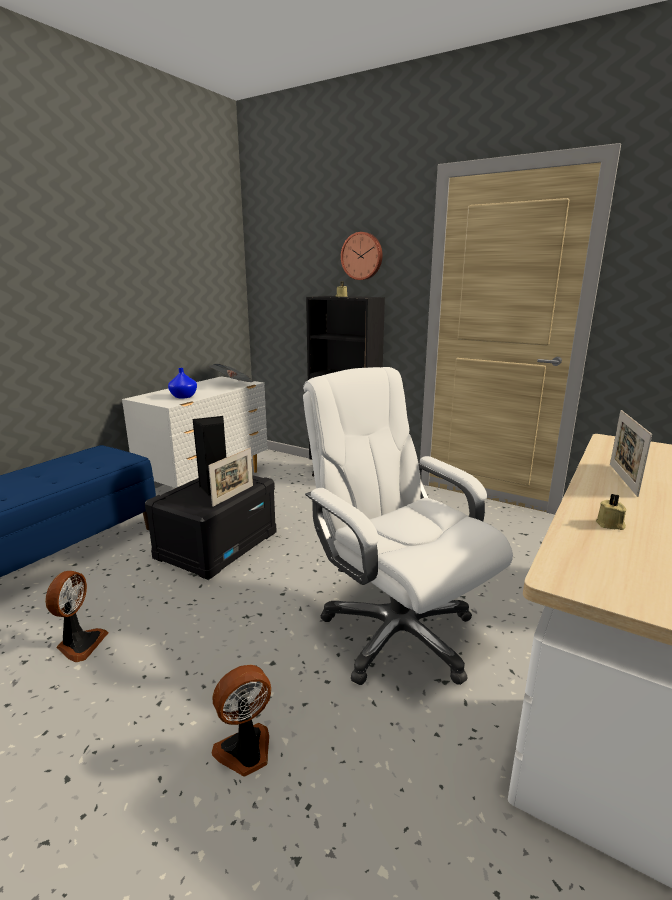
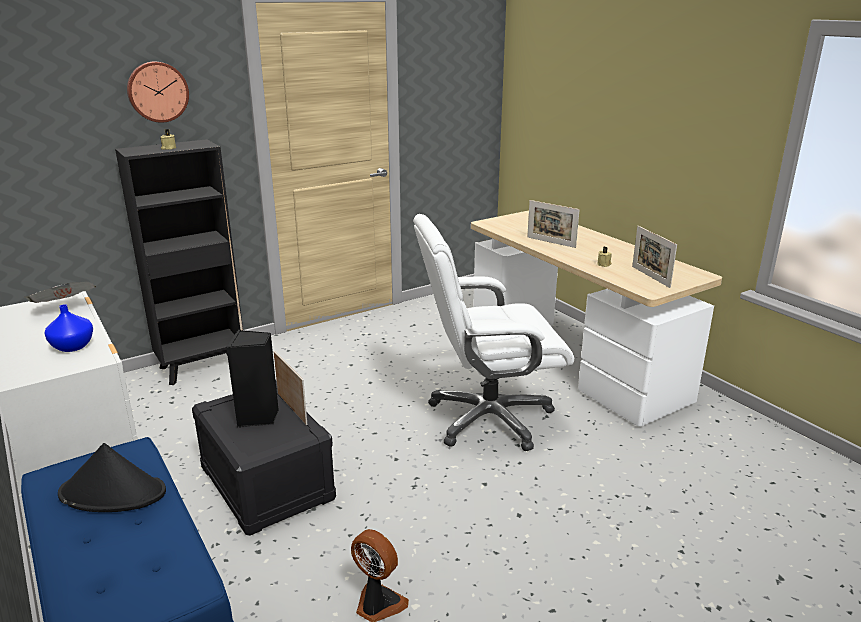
camera: 65 degrees left, 5 degrees up
(81, 467) = (113, 493): none -> black hat
(246, 752) = (566, 513): fan -> none
(630, 571) = (650, 277): none -> picture frame

